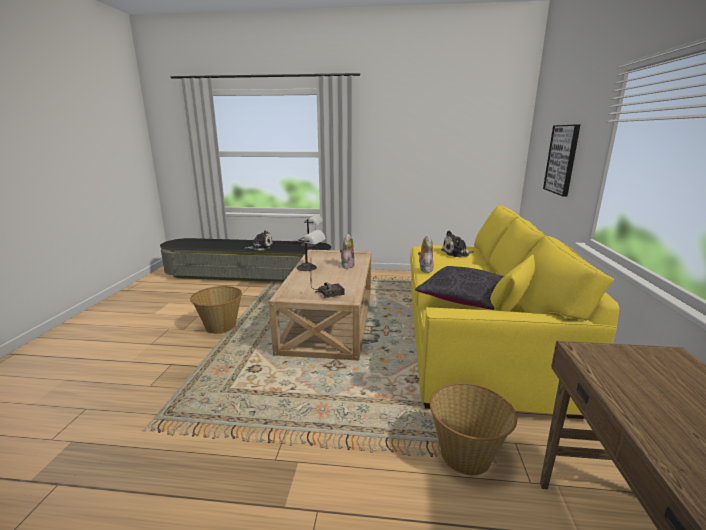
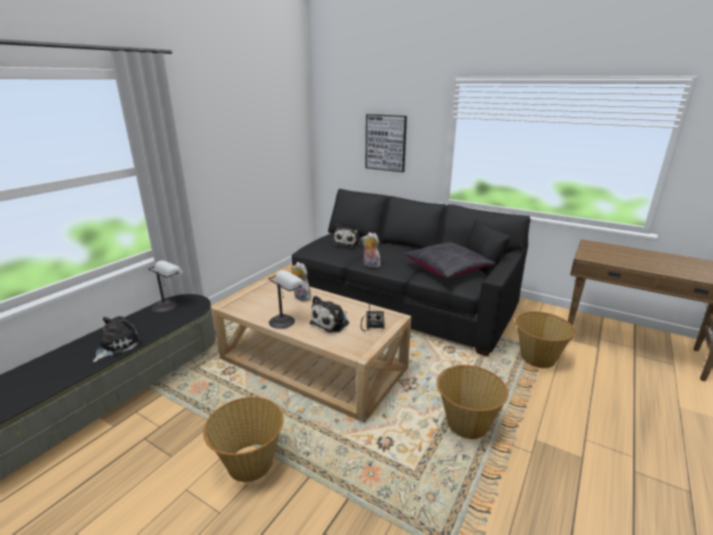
camera: 65 degrees left, 5 degrees up
(298, 408) = (466, 423): none -> basket
(319, 281) = (331, 323): none -> plush toy
(473, 336) = (404, 302): yellow sofa -> black sofa

